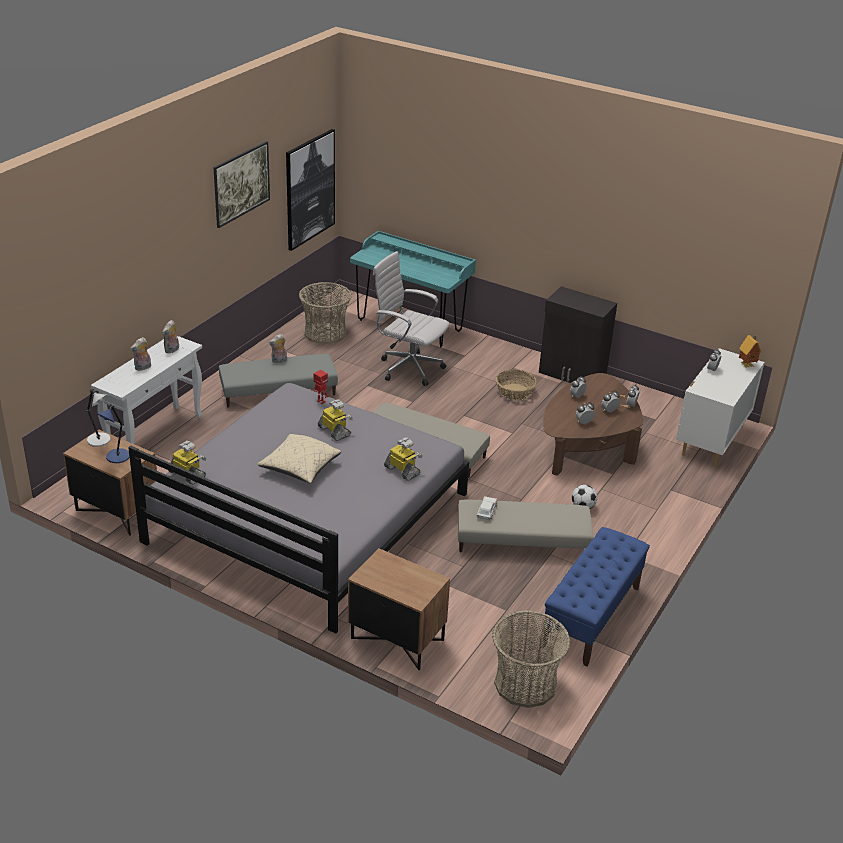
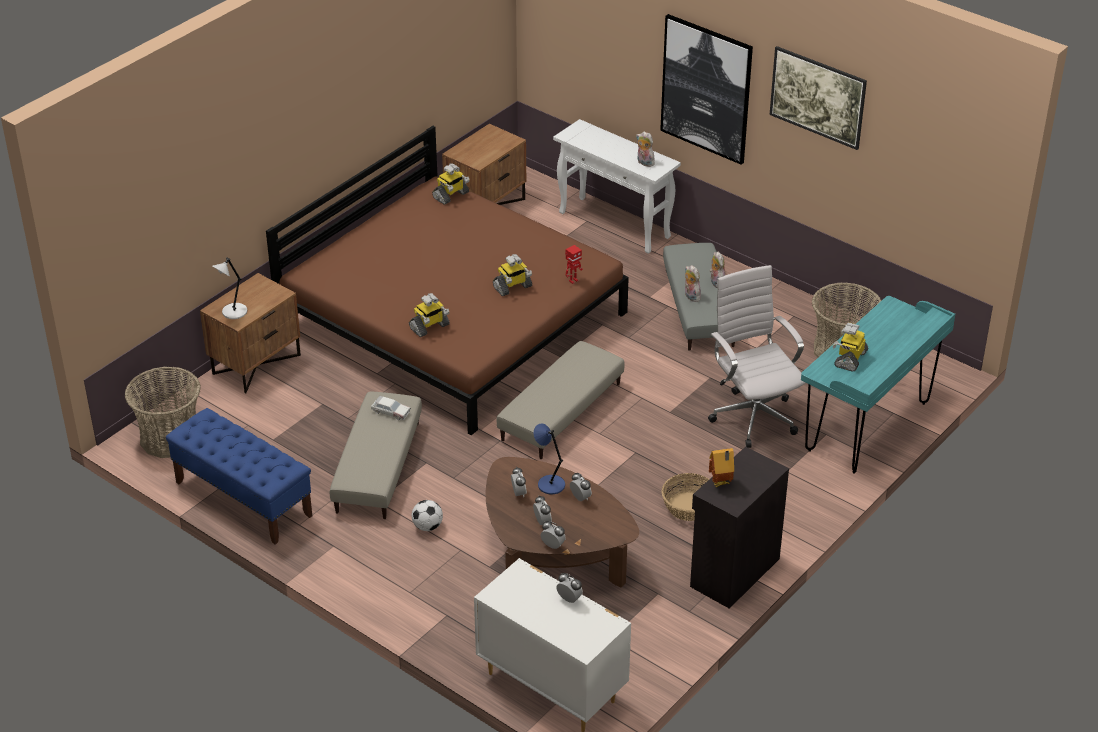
camera: 100 degrees right, 5 degrees up
(100, 440) = (505, 141): grey table lamp -> grey table lamp (233, 312)
(117, 457) = (475, 151): blue table lamp -> blue table lamp (550, 484)
(143, 368) = (609, 146): plush toy -> plush toy (690, 296)
(300, 468) = (449, 261): beige pillow -> none
(308, 517) = (452, 319): grey bed -> brown bed
(310, 189) = (938, 198): picture -> picture (706, 89)
(408, 368) = (752, 415): white office chair -> white office chair turned 60 degrees counterclockwise
(427, 272) = (850, 359): none -> toy robot
(747, 365) = (578, 641): toy house -> toy house (721, 483)

